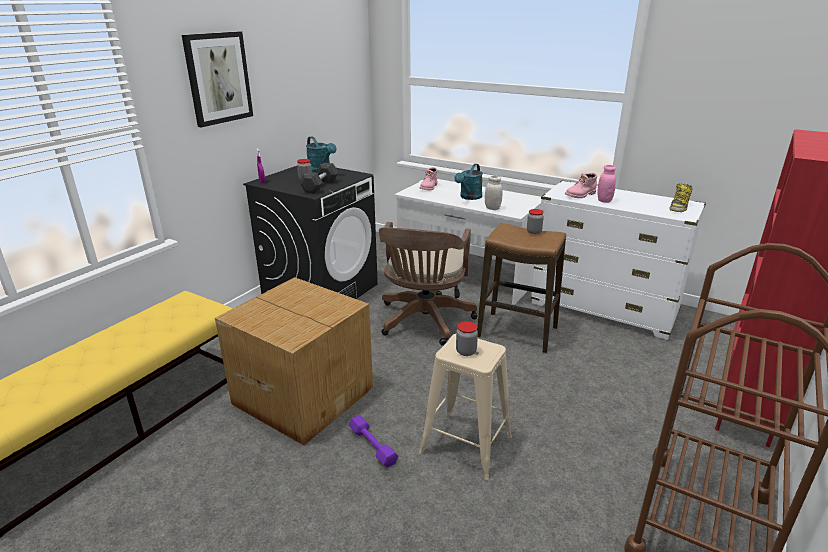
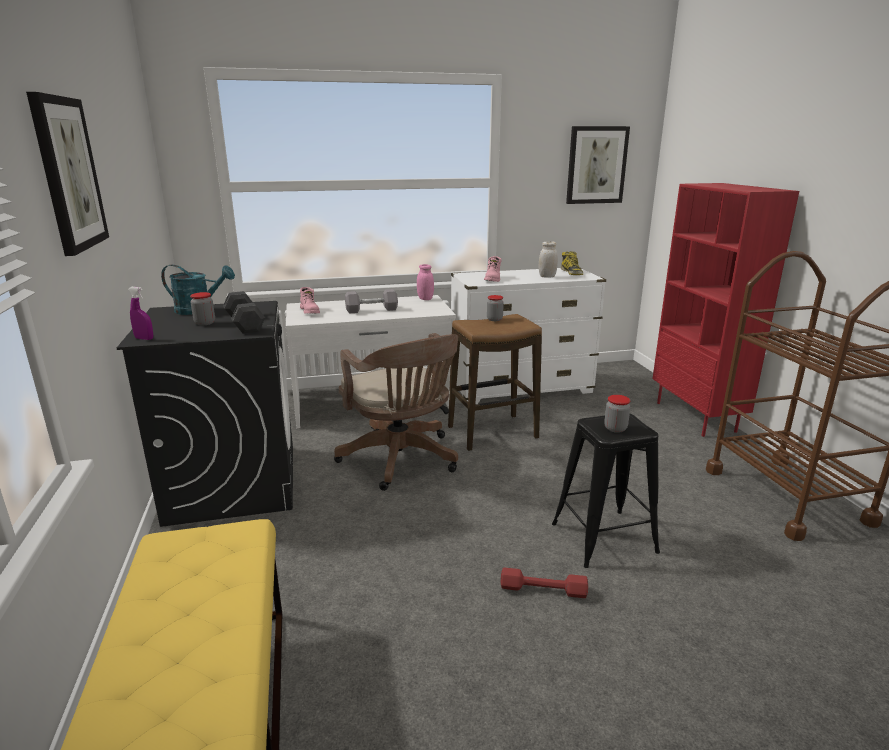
camera: 45 degrees left, 5 degrees down
(303, 394) = (398, 591): cardboard box -> none
(372, 445) = (543, 590): purple dumbbell -> red dumbbell
(466, 444) = (604, 537): beige stool -> black stool
(469, 197) = (371, 310): turquoise watering can -> grey dumbbell
(492, 208) = (414, 313): white jar -> white jar (547, 276)
(604, 200) = (518, 279): pink jar -> pink jar (425, 299)
(764, 89) = (596, 165): none -> picture

